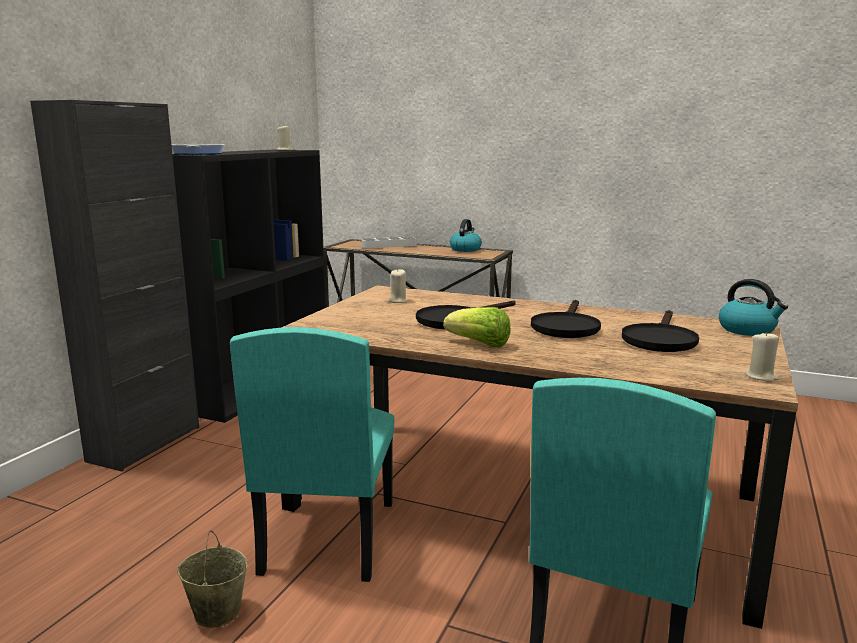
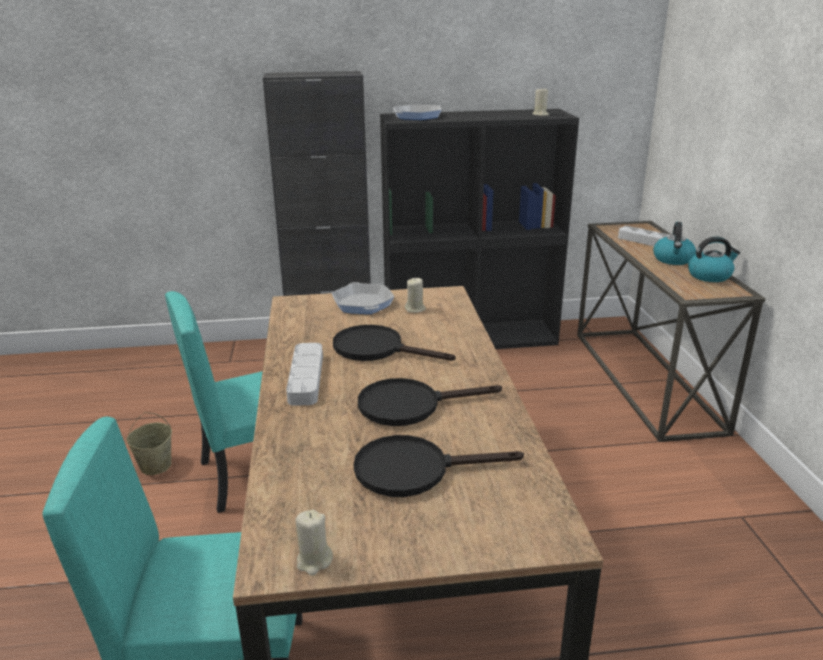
camera: 60 degrees right, 10 degrees up
(356, 310) = (363, 303): none -> frying pan
(479, 344) = (306, 378): lettuce -> grey tray
(748, 330) = (530, 533): kettle -> kettle (673, 260)

